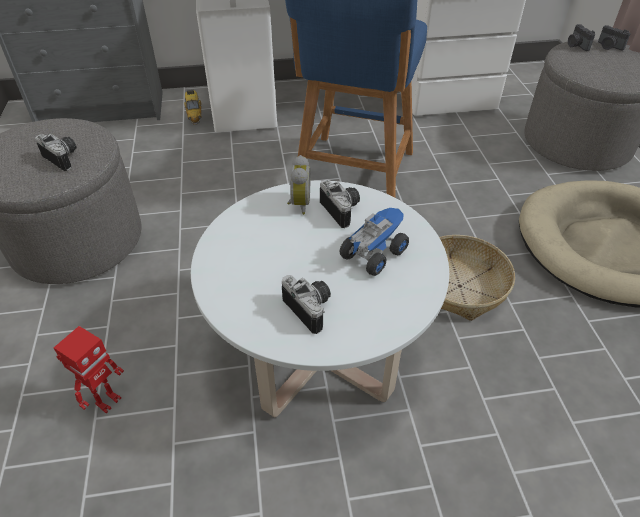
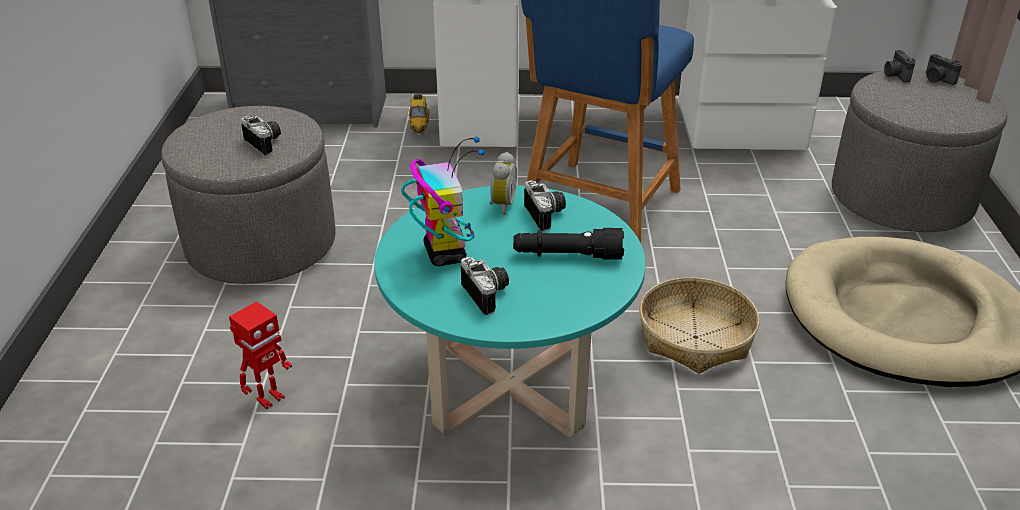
camera: 10 degrees right, 10 degrees down
(258, 265) = (444, 253): none -> toy robot
(319, 357) = (509, 387): white coffee table -> turquoise coffee table
(373, 253) = (567, 256): toy truck -> black flashlight

